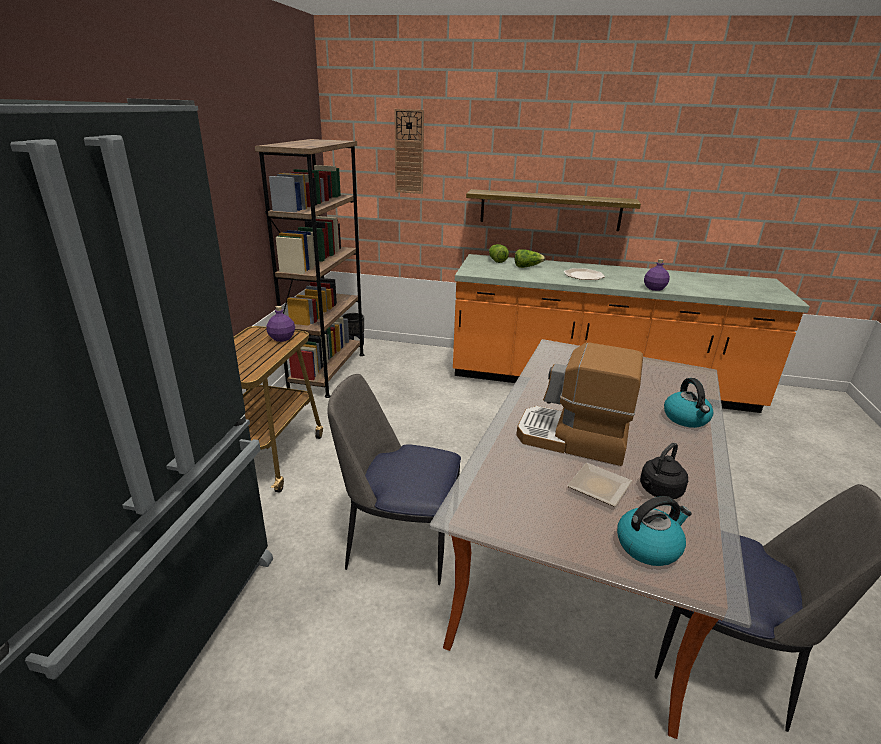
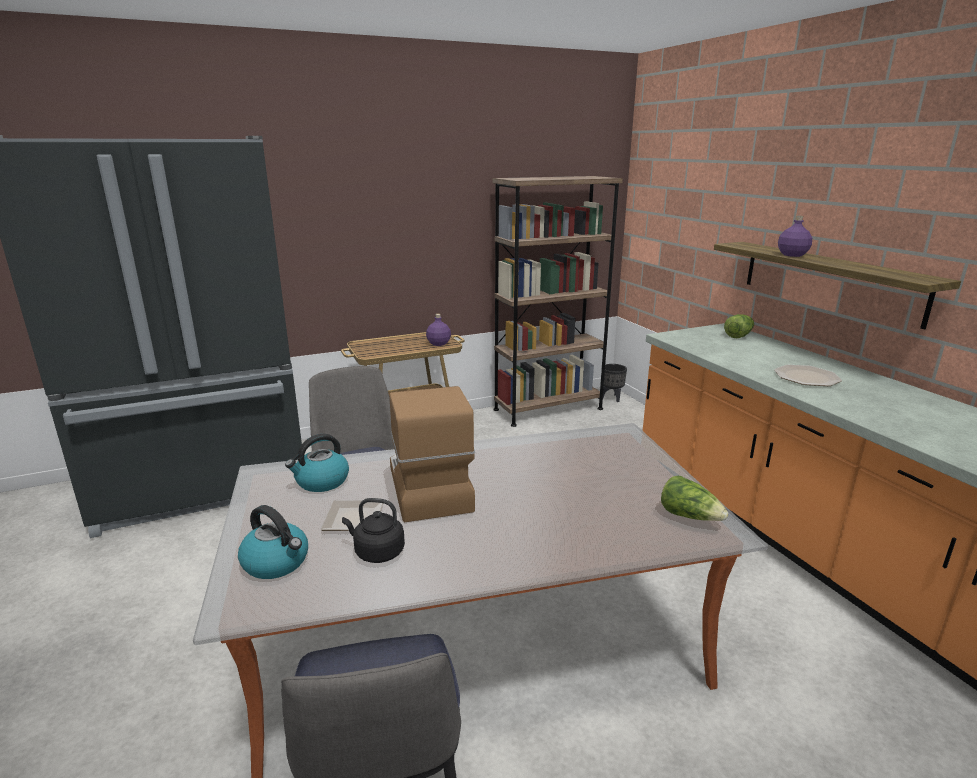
camera: 55 degrees right, 5 degrees down
(409, 152) = (691, 193): wall clock -> none
(527, 267) = (756, 350): lettuce -> lettuce (689, 516)
(654, 288) = (873, 420): purple bottle -> purple bottle (792, 255)
(686, 418) = (566, 543): kettle -> kettle (321, 482)

